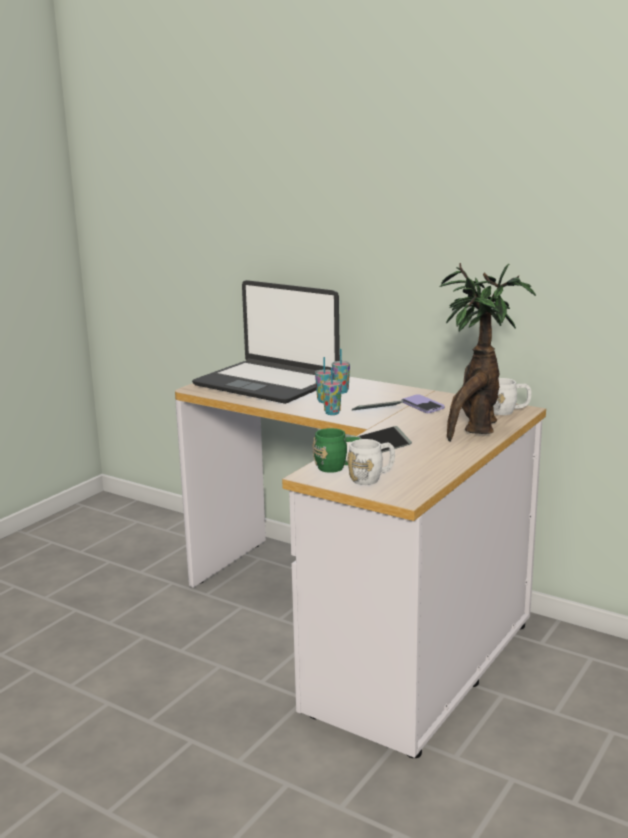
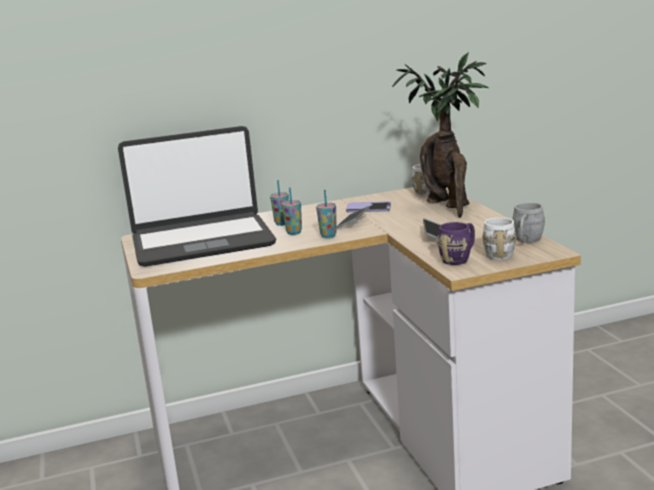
camera: 50 degrees left, 0 degrees up
(338, 468) = (459, 258): green mug -> purple mug
(420, 481) = (526, 241): none -> grey mug

